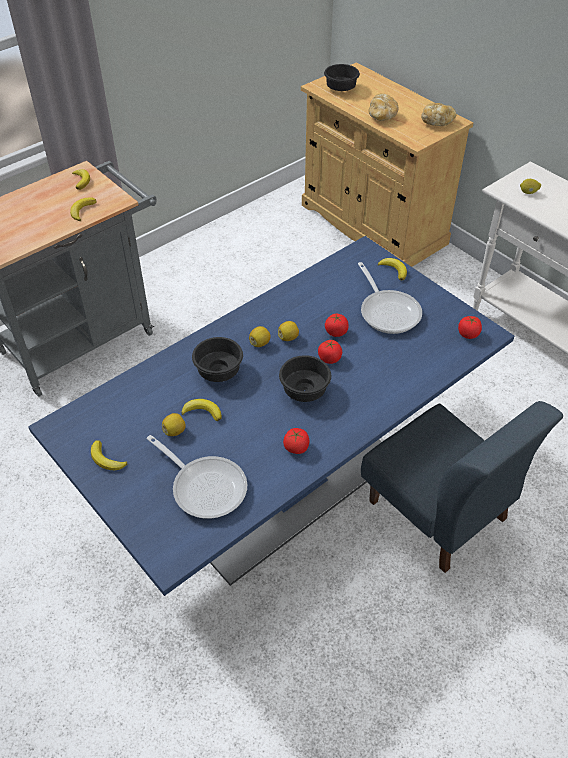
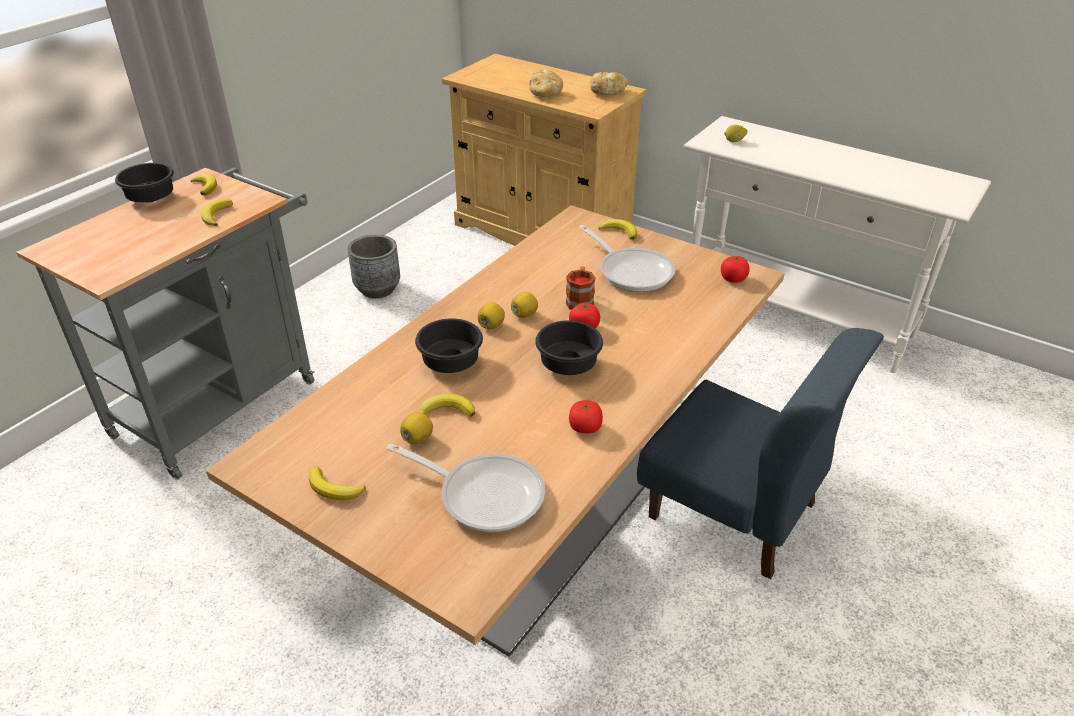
camera: 15 degrees left, 10 degrees down
(222, 258) = (378, 289): none -> grey planter
(284, 485) = (537, 520): blue dining table -> beige dining table
(336, 332) = (580, 300): tomato -> mug
(341, 89) = (489, 76): black bowl -> black bowl (152, 199)

